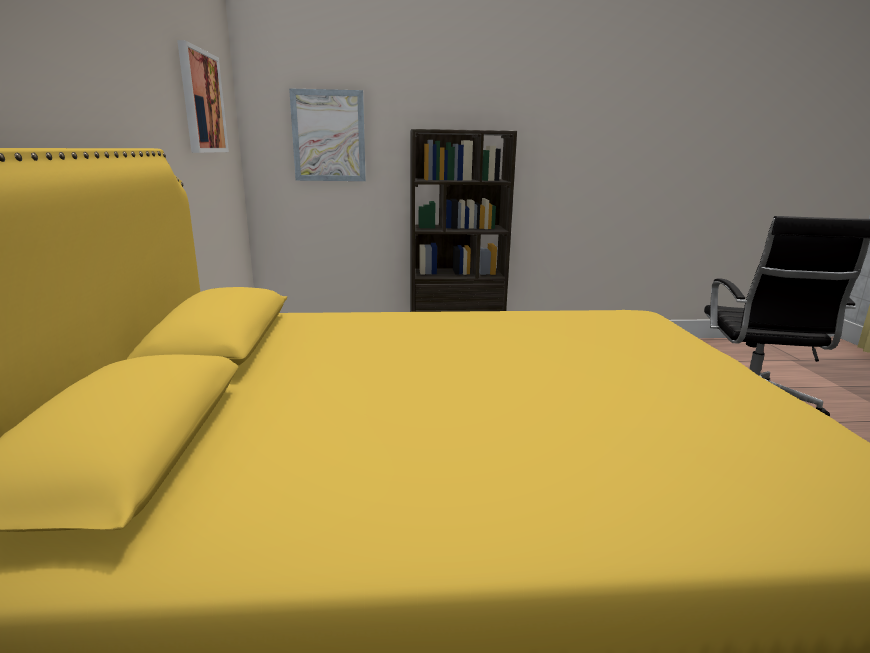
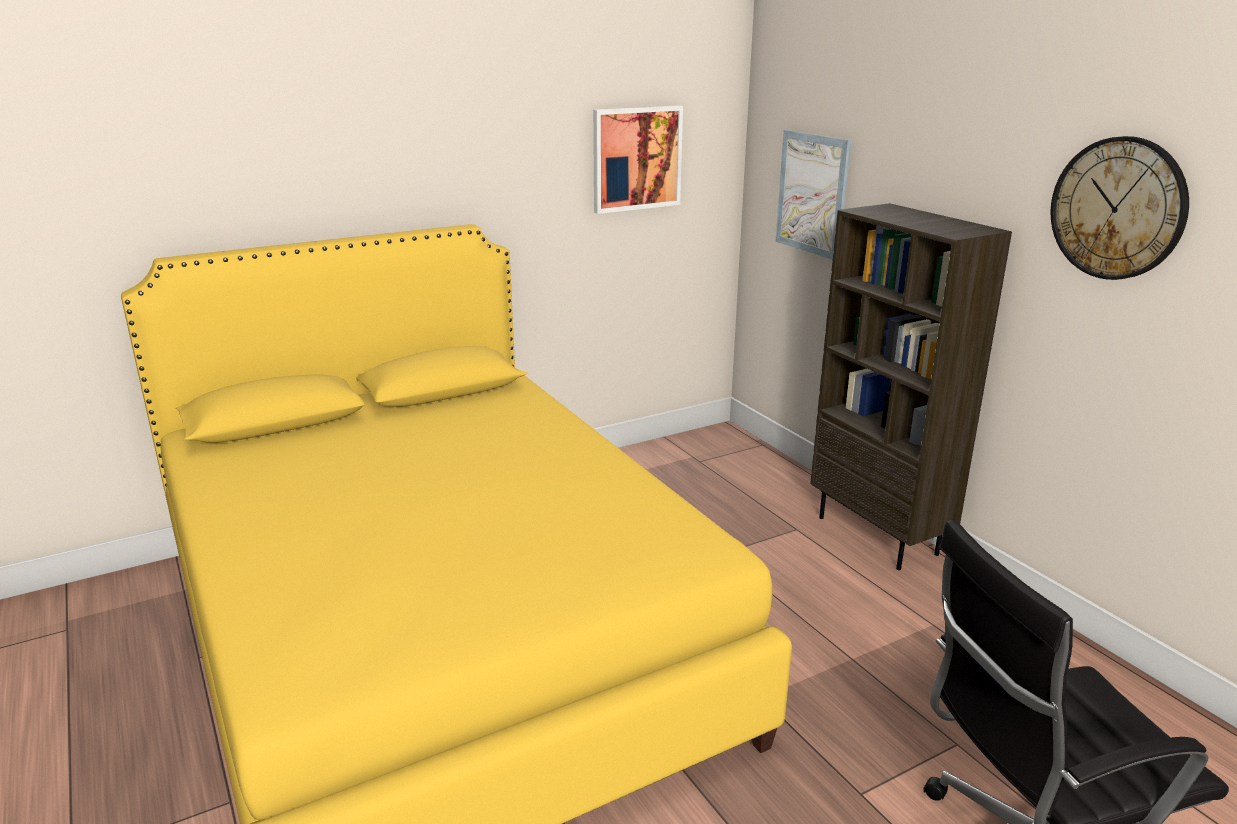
camera: 65 degrees right, 5 degrees up
(565, 109) = (1117, 208): none -> wall clock

